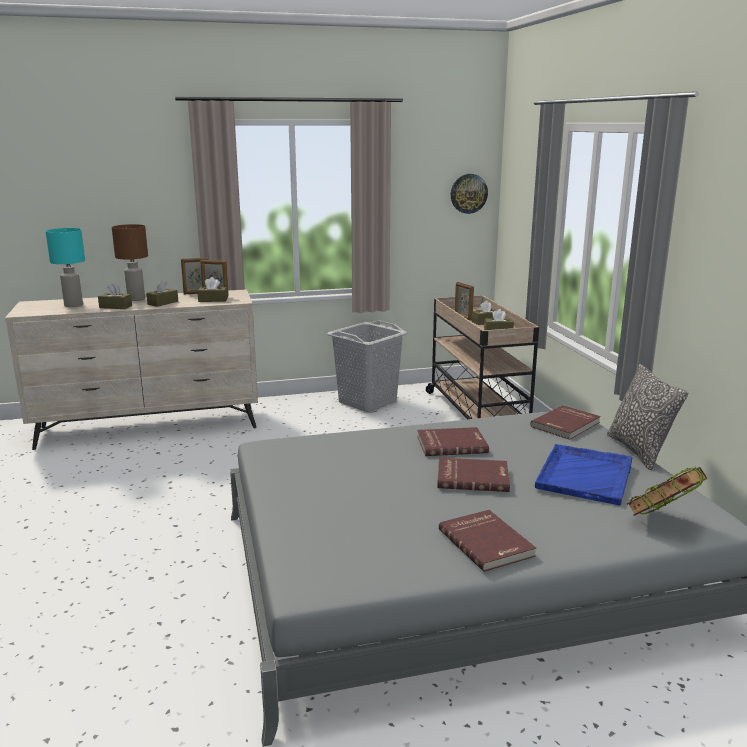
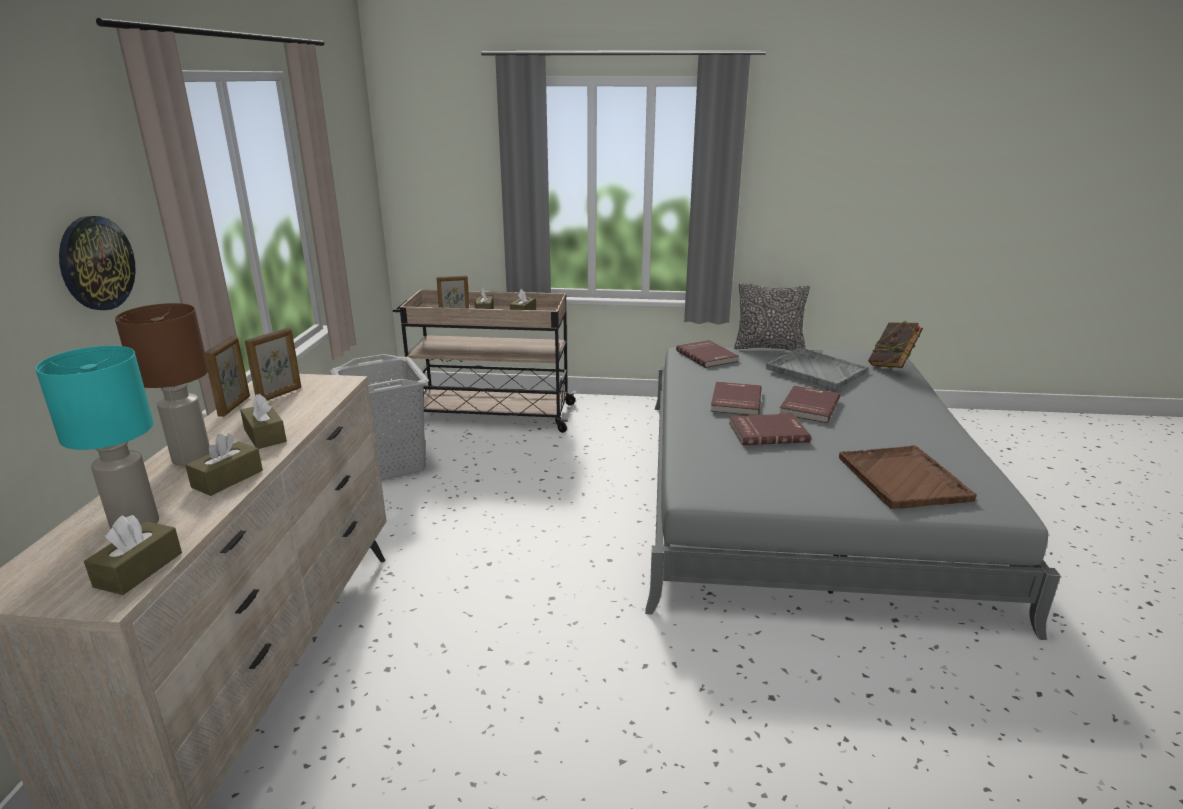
camera: 70 degrees left, 5 degrees up
(213, 300) = (306, 398): brown tissue box -> brown tissue box (139, 569)
(335, 530) = (903, 479): none -> brown tray
(468, 193) = (362, 170): wall clock -> wall clock (96, 263)
(487, 542) = (919, 425): red book -> red book (767, 432)
(585, 475) = (815, 370): blue tray -> grey tray

